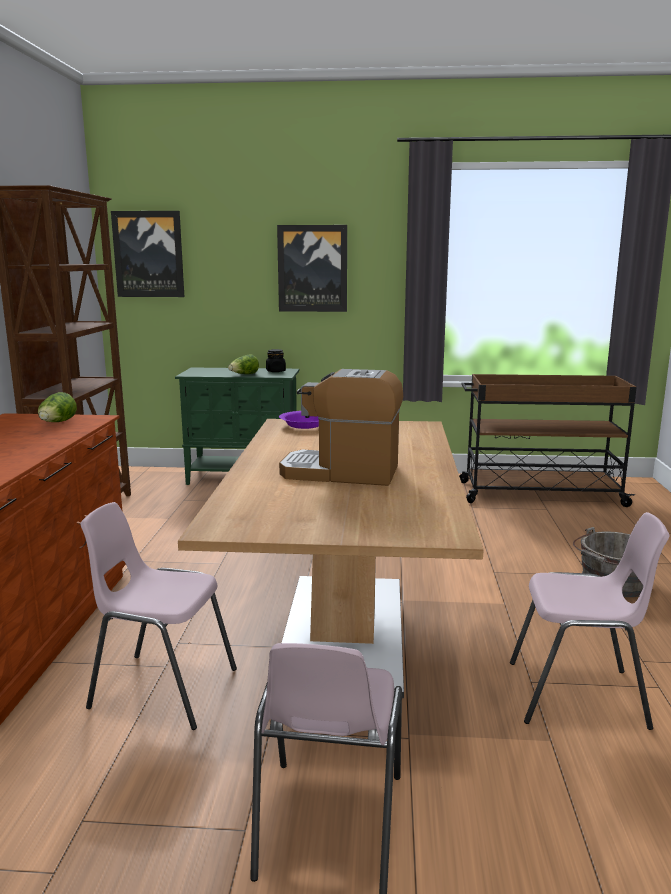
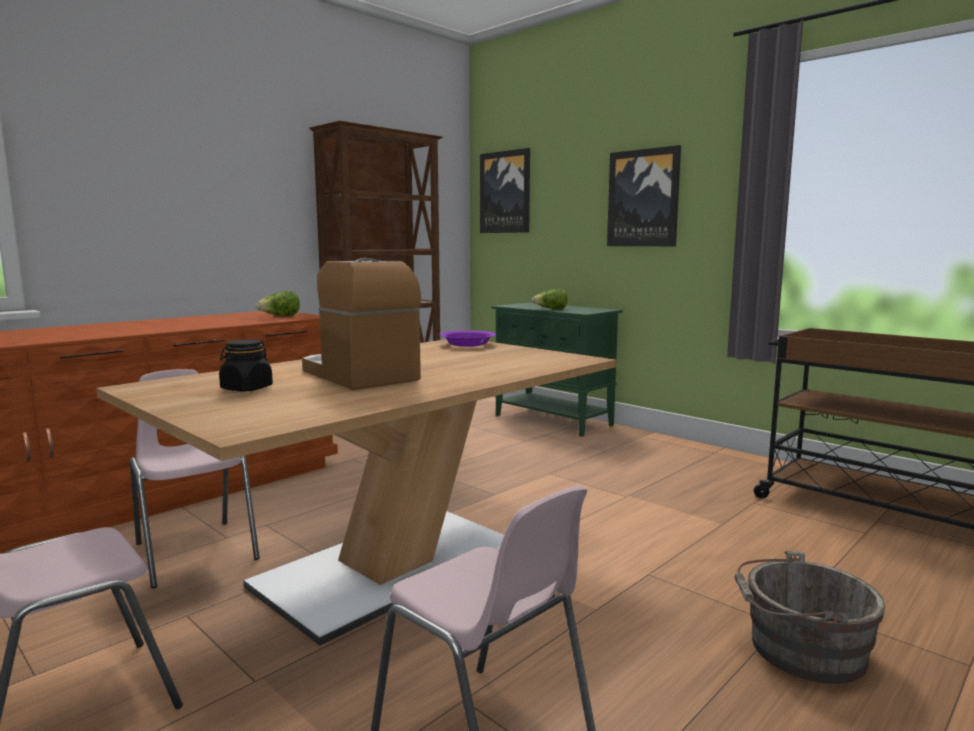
camera: 40 degrees right, 5 degrees down
(276, 371) = (590, 309): black jar -> black jar (246, 388)

